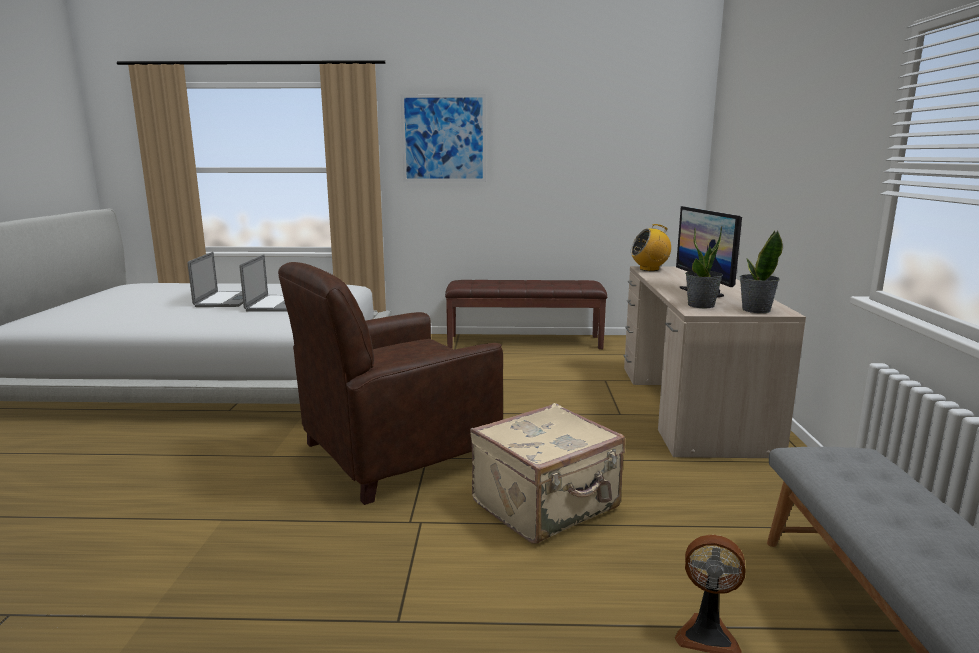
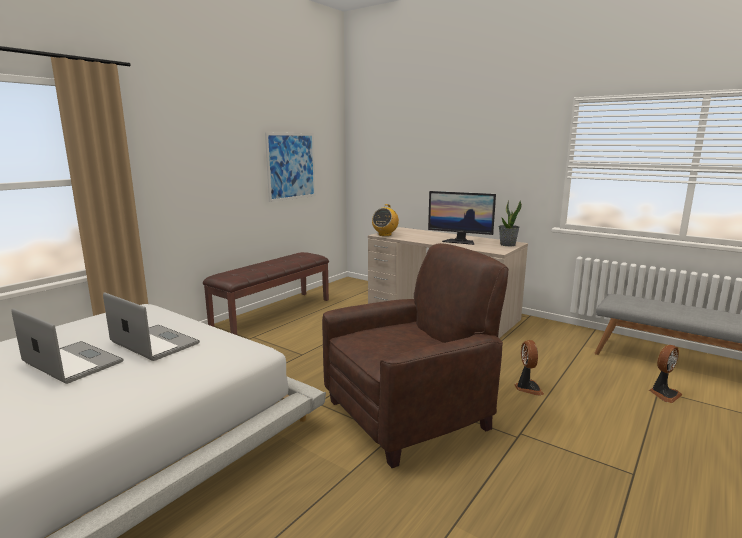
camera: 55 degrees left, 0 degrees up
(395, 454) = (409, 414): brown armchair -> brown armchair turned 120 degrees counterclockwise
(444, 138) = (183, 145): picture -> picture (291, 166)
(547, 506) = (527, 388): beige suitcase -> fan
(701, 305) = (487, 248): potted plant -> none

